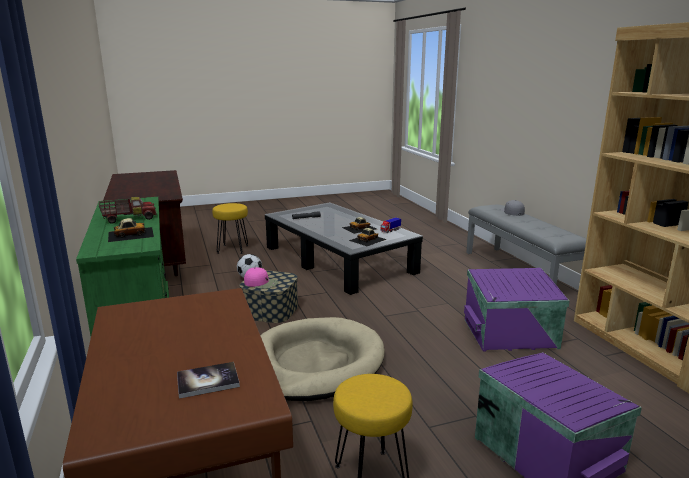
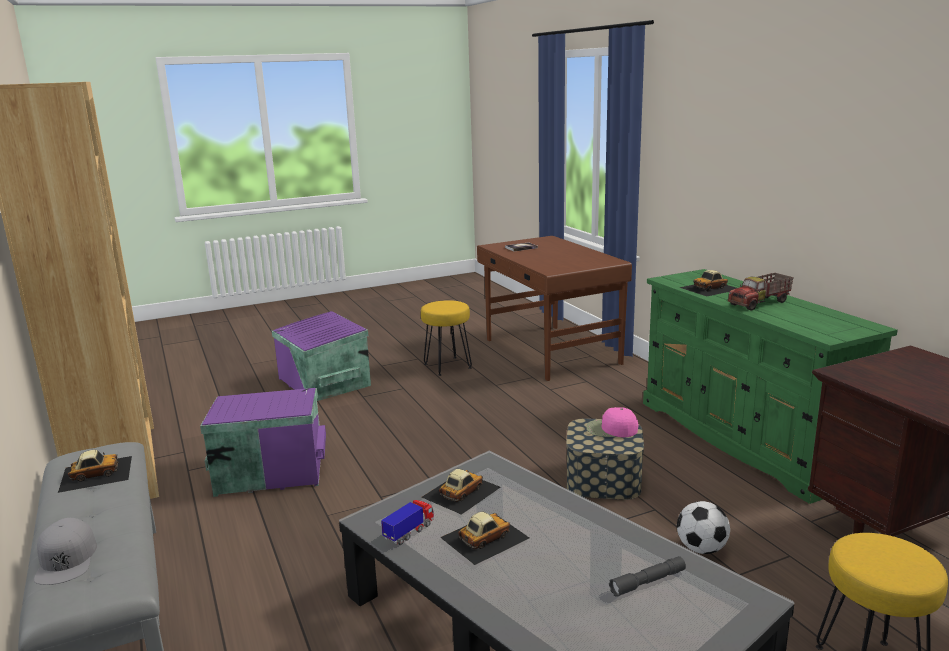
camera: 175 degrees right, 0 degrees up
(313, 364) = (510, 420): beige dog bed -> none
(549, 231) = (96, 473): none -> toy car

